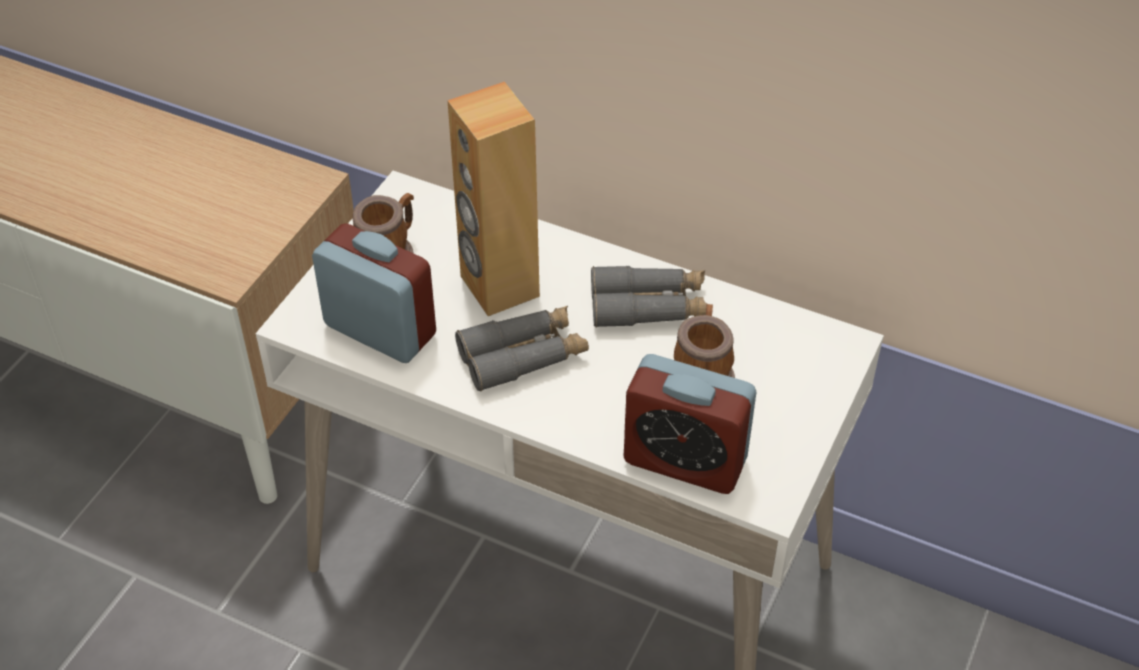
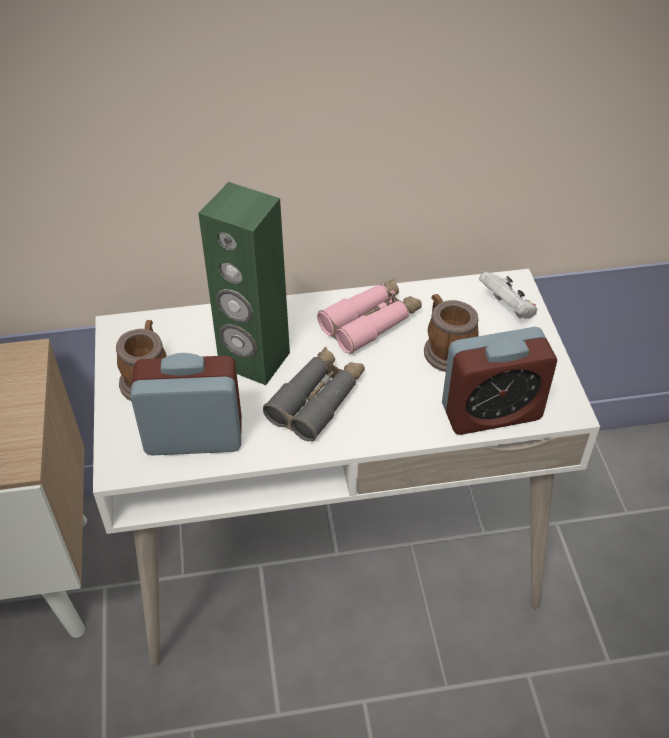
camera: 35 degrees left, 0 degrees up
(498, 286) = (254, 360): brown speaker -> green speaker
(649, 306) = (370, 322): grey binoculars -> pink binoculars
(811, 367) = (507, 309): none -> white game controller

